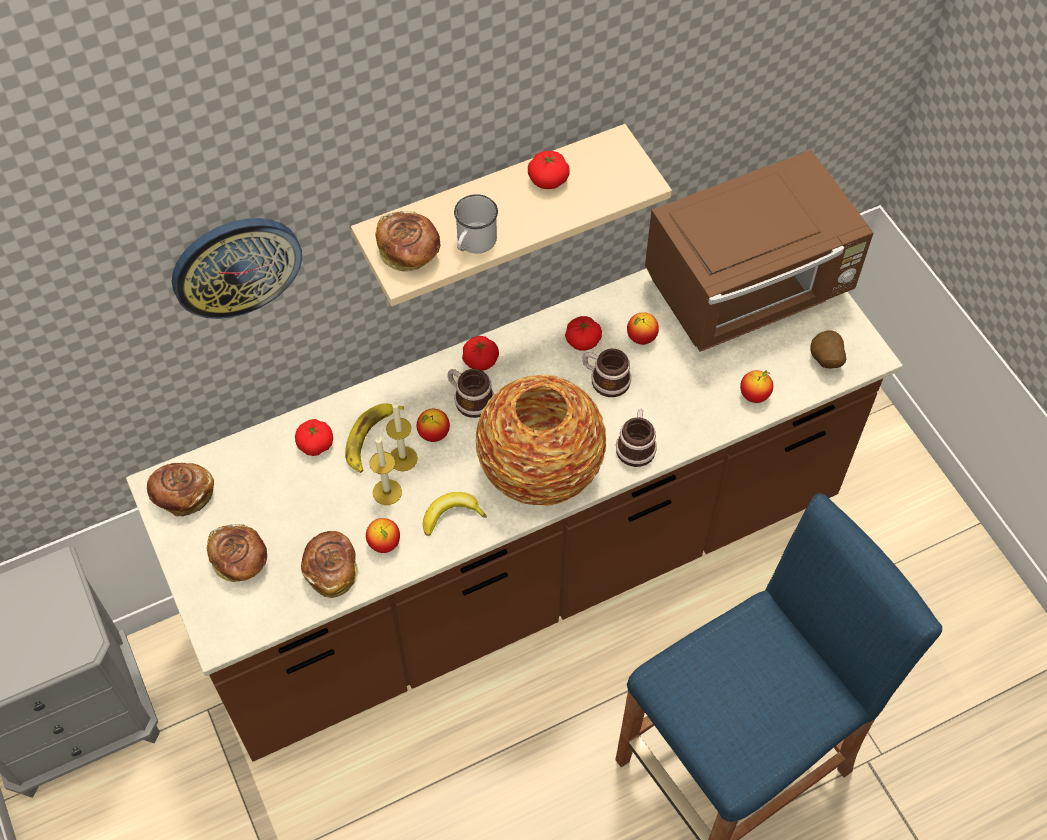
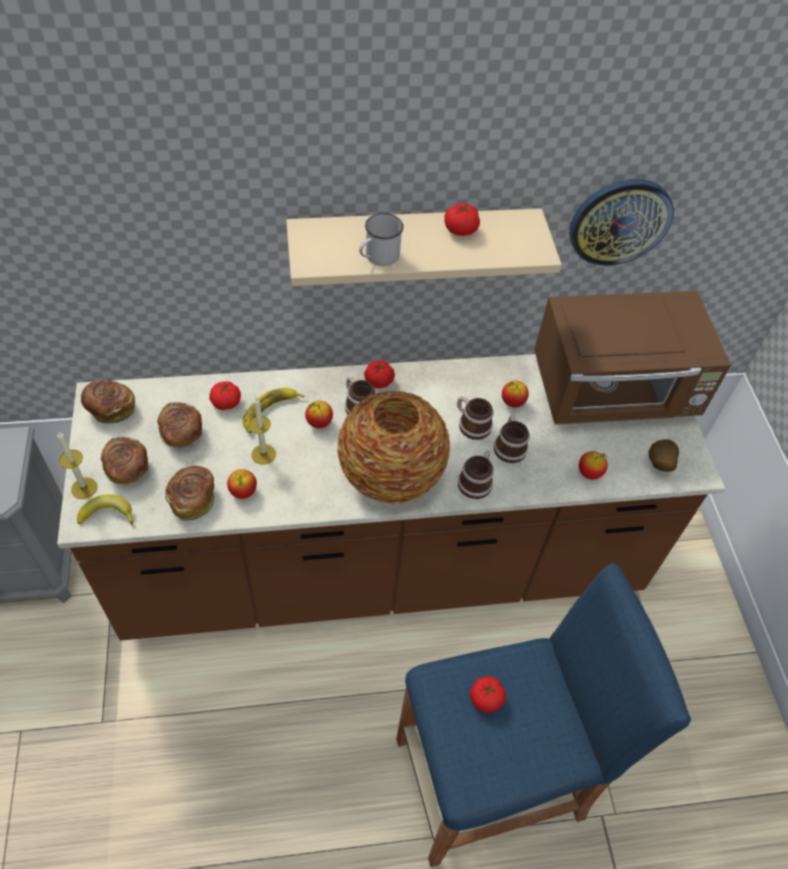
camera: 15 degrees right, 5 degrees down
(236, 266) = (182, 220): wall clock -> wall clock (620, 221)
(403, 458) = (287, 433): candle -> candle (84, 488)
(409, 253) = (323, 249): bread -> bread (182, 434)
(451, 515) = (305, 487): banana -> banana (107, 514)
(582, 340) = (465, 390): tomato -> tomato (486, 698)
(656, 391) = (509, 446): none -> mug

